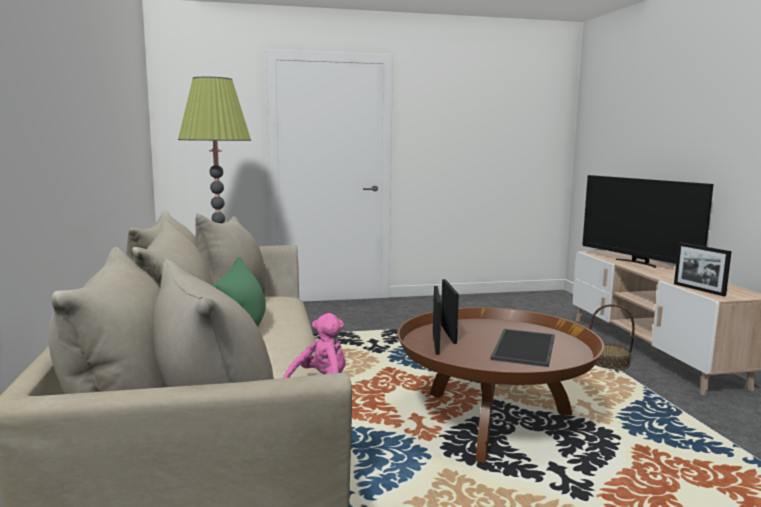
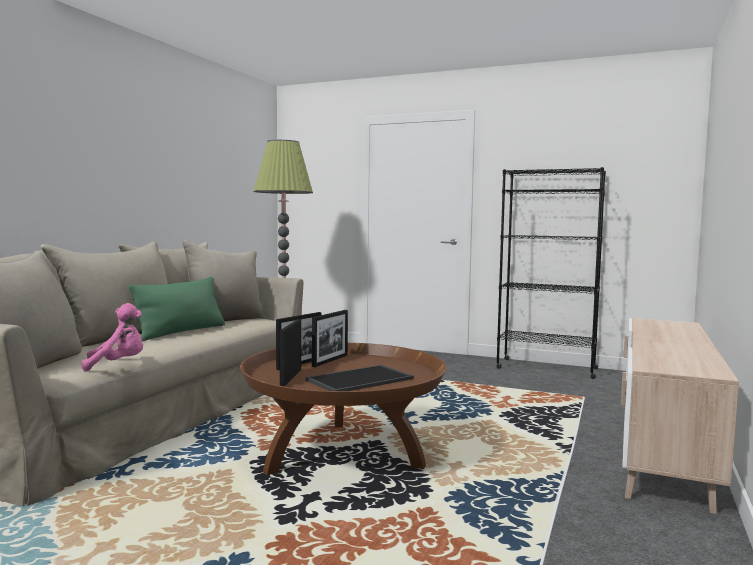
camera: 35 degrees right, 5 degrees down
(469, 299) = (546, 368): none -> black bookcase
(608, 363) = (575, 444): basket -> none
(638, 263) = (669, 333): television -> none
(698, 289) = (648, 359): picture frame -> picture frame (291, 377)

